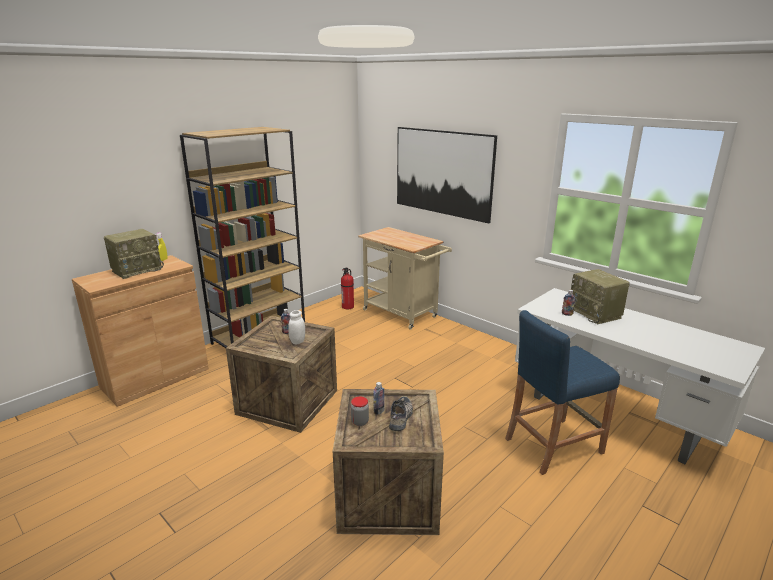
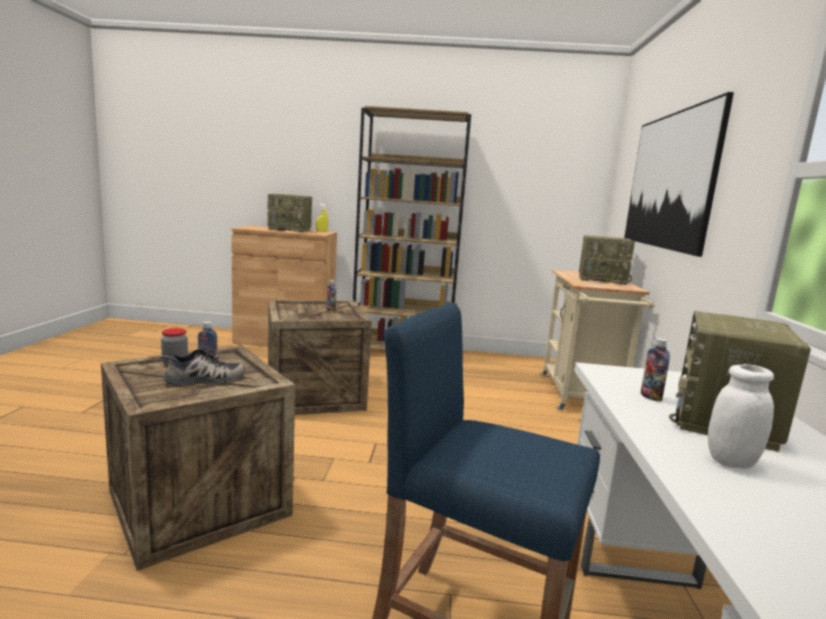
camera: 50 degrees right, 10 degrees down
(297, 341) = (318, 315): white jar -> white jar (731, 461)
(348, 307) = (530, 367): fire extinguisher -> none
(405, 237) = (603, 280): none -> radio

